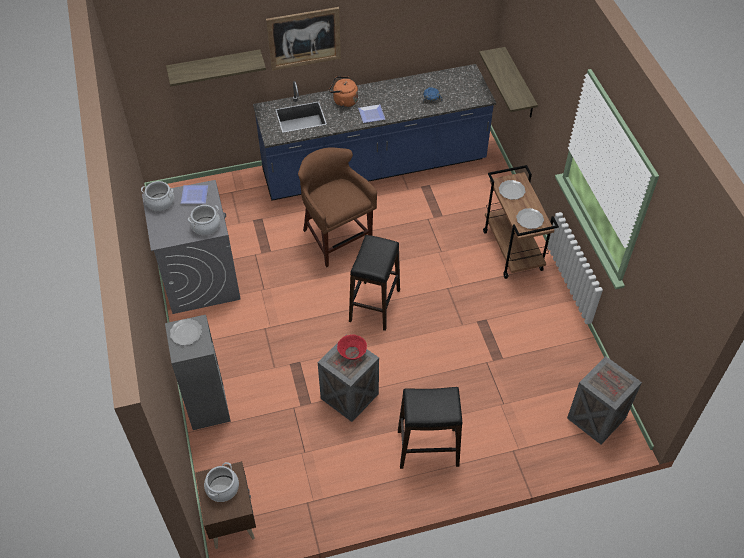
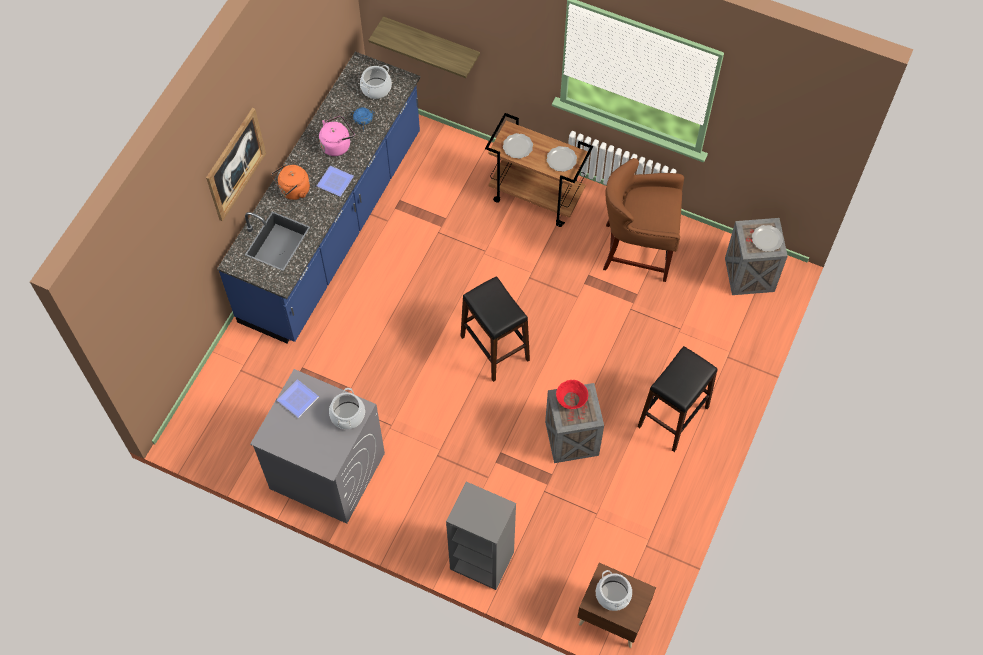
camera: 50 degrees left, 10 degrees up
(160, 202) = (278, 434): cooking pot -> cooking pot (376, 88)
(186, 332) = (472, 510): plate -> plate (766, 239)
(215, 67) = (180, 265): shelf -> none
(336, 239) = (389, 323): brown stool -> brown stool (637, 251)
(399, 98) = (337, 145): none -> pink kettle

